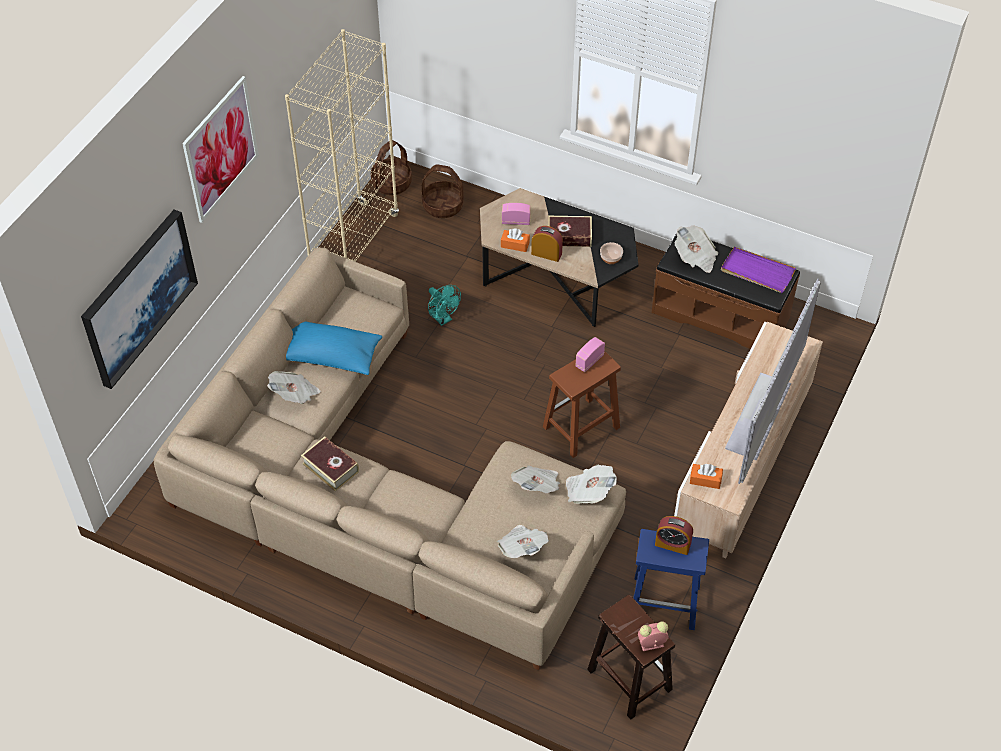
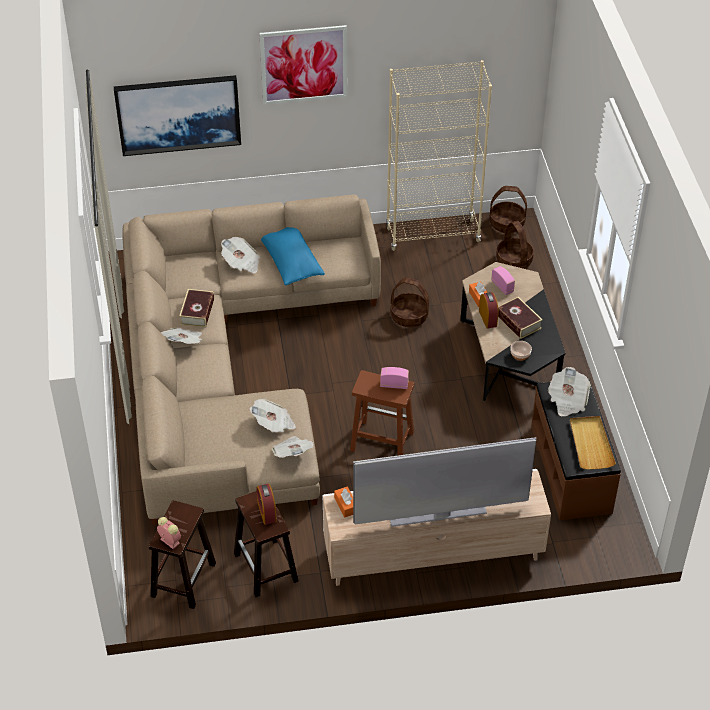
camera: 55 degrees right, 5 degrees down
(443, 318) = (409, 316): turquoise fan -> basket
(522, 548) = (212, 442): newspaper -> newspaper (184, 343)
(665, 602) = (266, 568): blue stool -> brown stool
(757, 272) = (590, 444): purple tray -> beige tray

